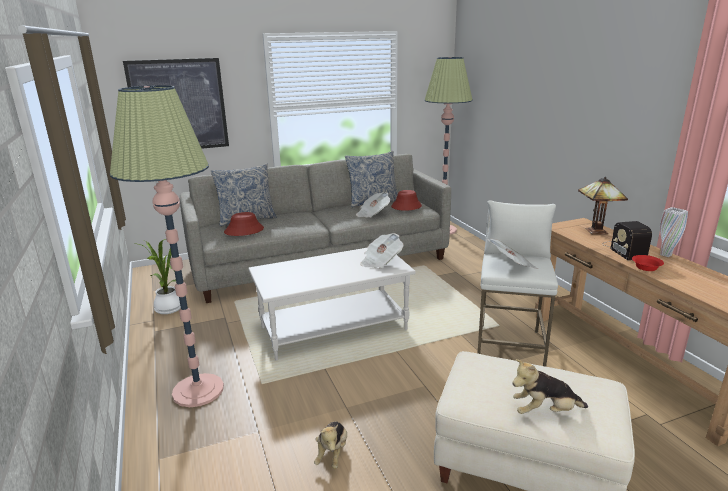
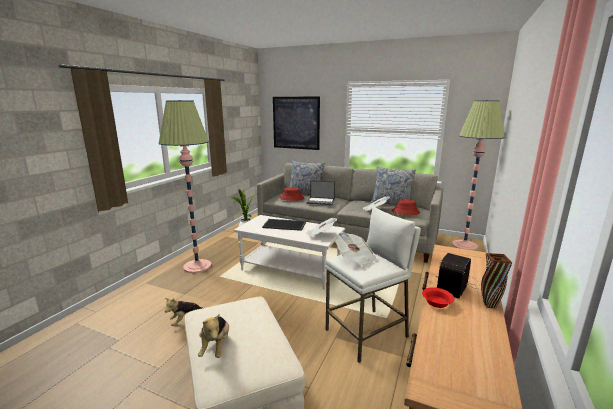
camera: 45 degrees right, 5 degrees down
(293, 222) = (321, 201): none -> laptop
(315, 266) = (285, 224): none -> tray
(544, 411) = (216, 346): plush toy -> plush toy turned 135 degrees counterclockwise
(594, 231) = (471, 264): table lamp -> none
(665, 255) = (489, 305): white vase -> brown vase

